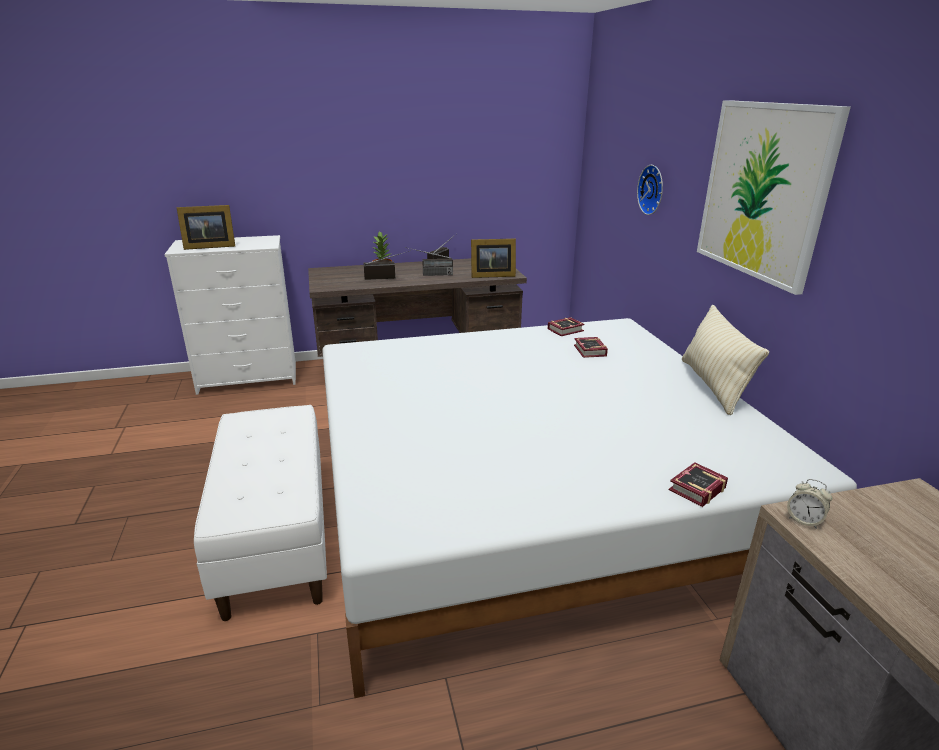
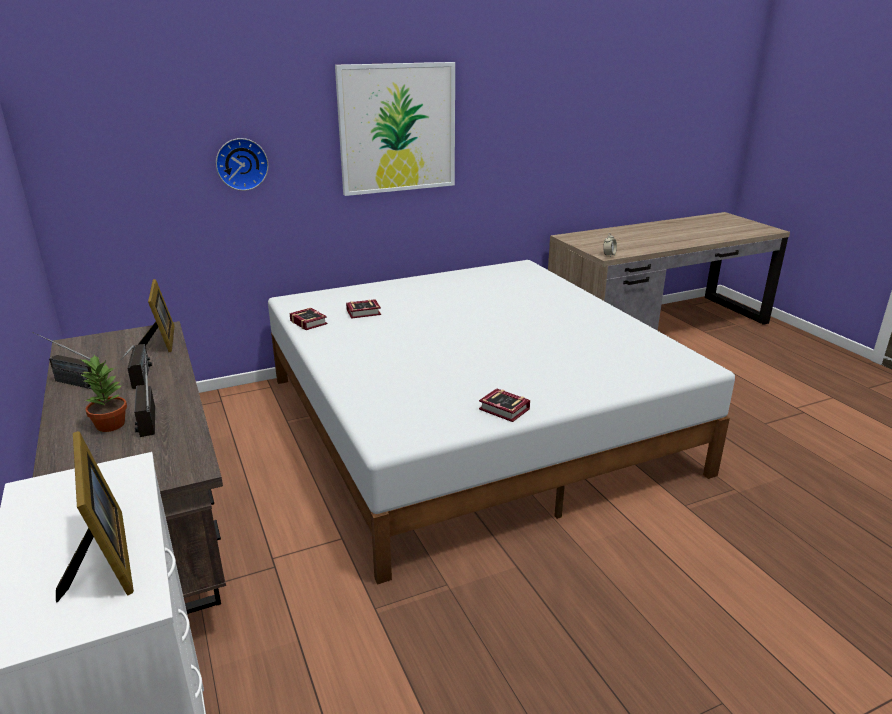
camera: 100 degrees left, 0 degrees up
(277, 539) = (603, 564): white bench -> none
(694, 489) = (567, 289): book -> book (505, 410)
(713, 385) = (422, 277): beige pillow -> none

